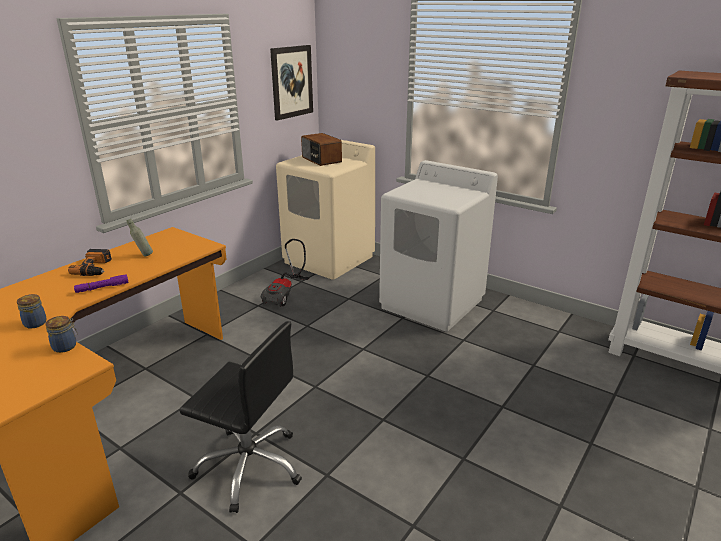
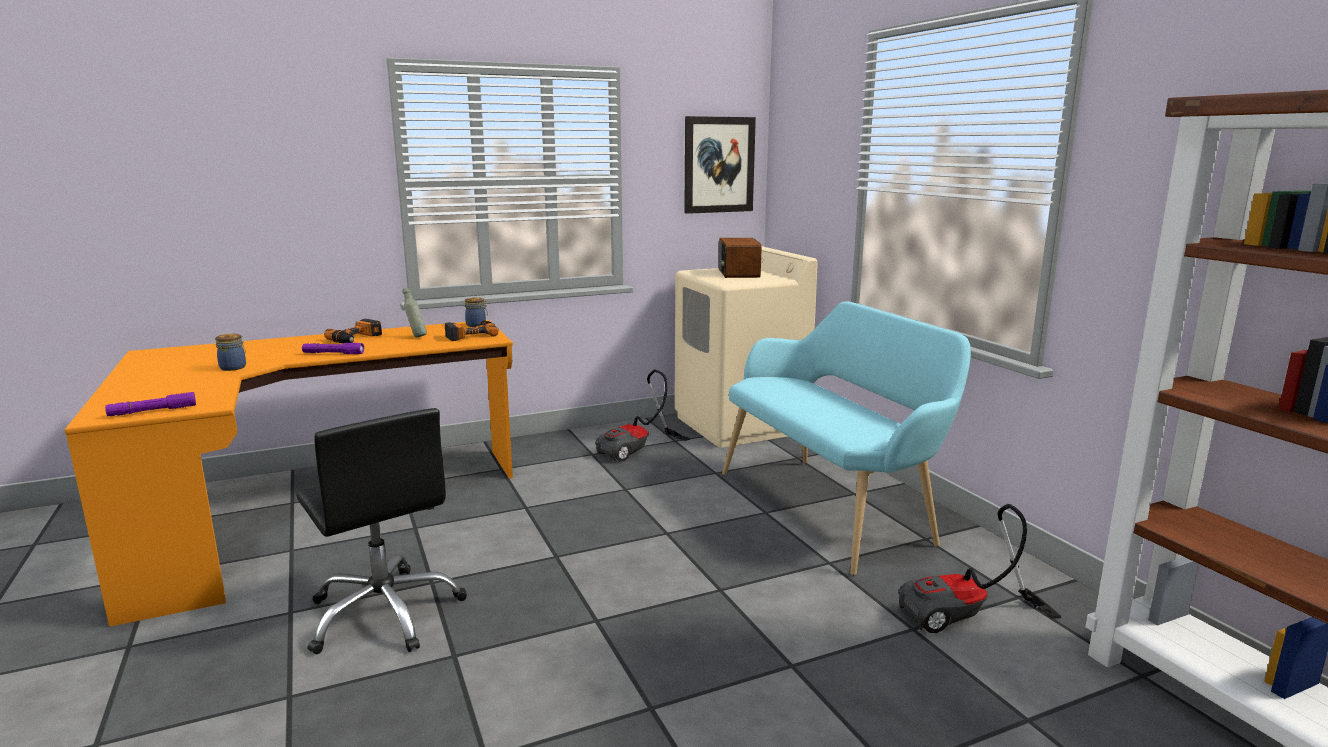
camera: 30 degrees right, 10 degrees down
(44, 386) = (152, 411): none -> purple flashlight
(66, 346) = (222, 388): jar -> jar (477, 325)
(184, 245) = (471, 335): none -> power drill
(432, 304) = (832, 507): white washing machine -> turquoise bench
(549, 350) = (967, 618): none -> vacuum cleaner

